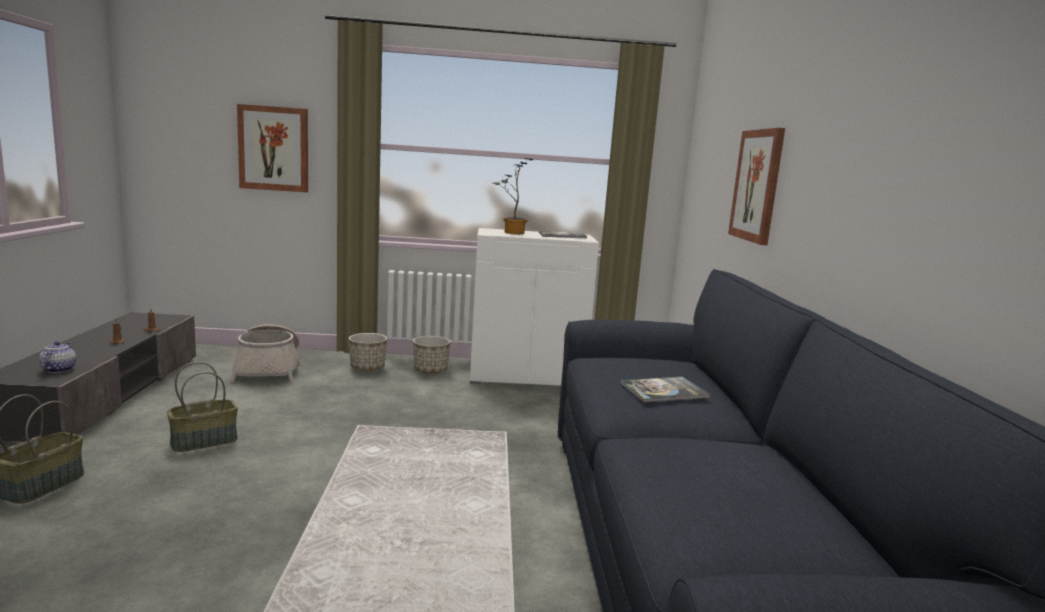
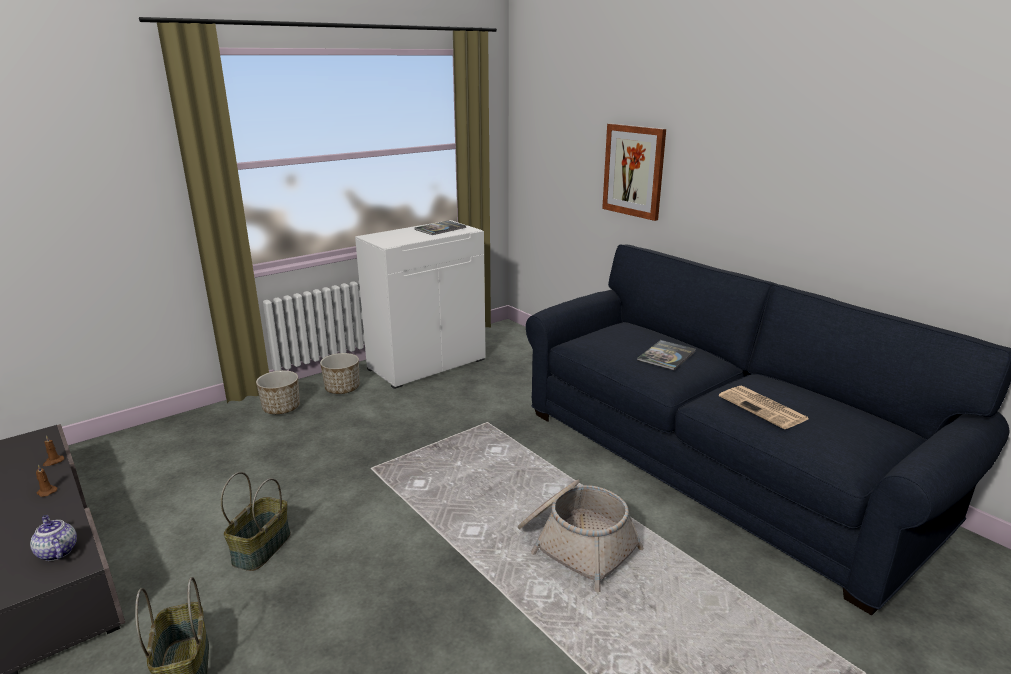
camera: 35 degrees left, 10 degrees up
(268, 369) = (185, 450): basket -> basket (575, 544)
(274, 149) = (92, 192): picture -> none
(511, 233) = (398, 237): potted plant -> none
(683, 465) = (764, 408): none -> newspaper

